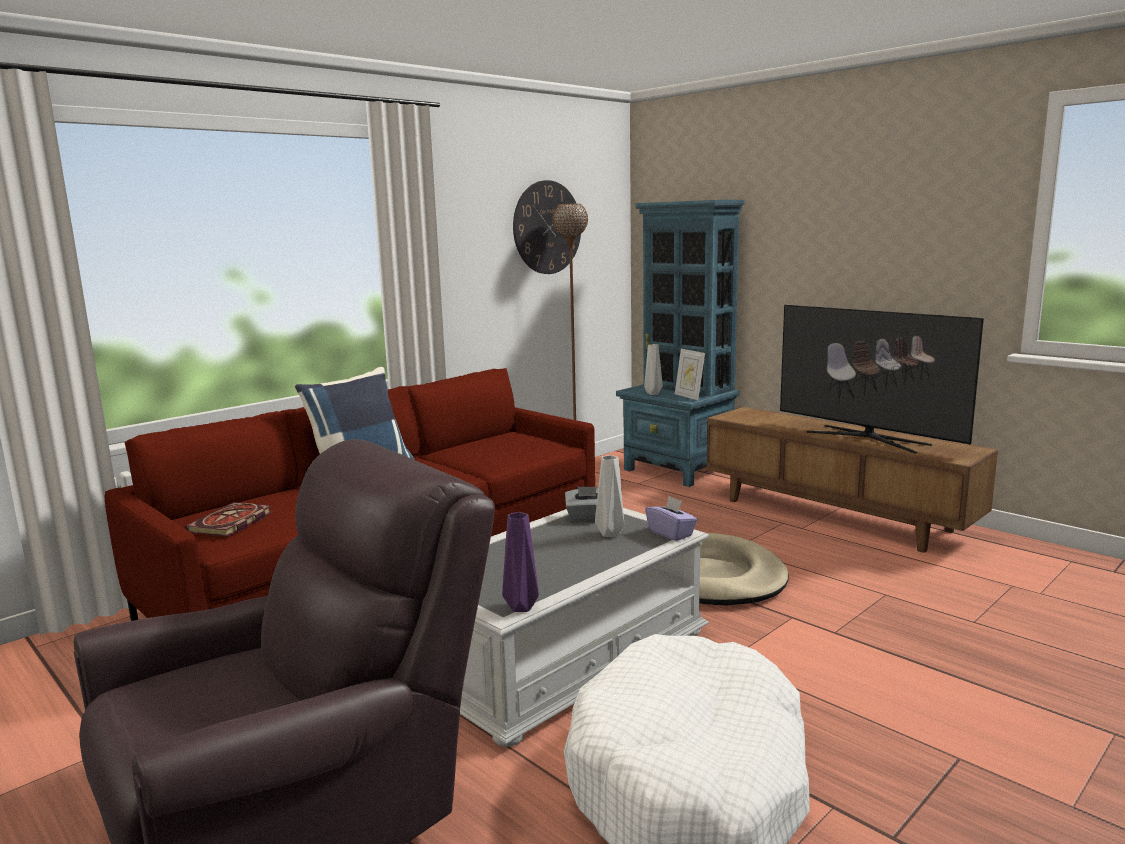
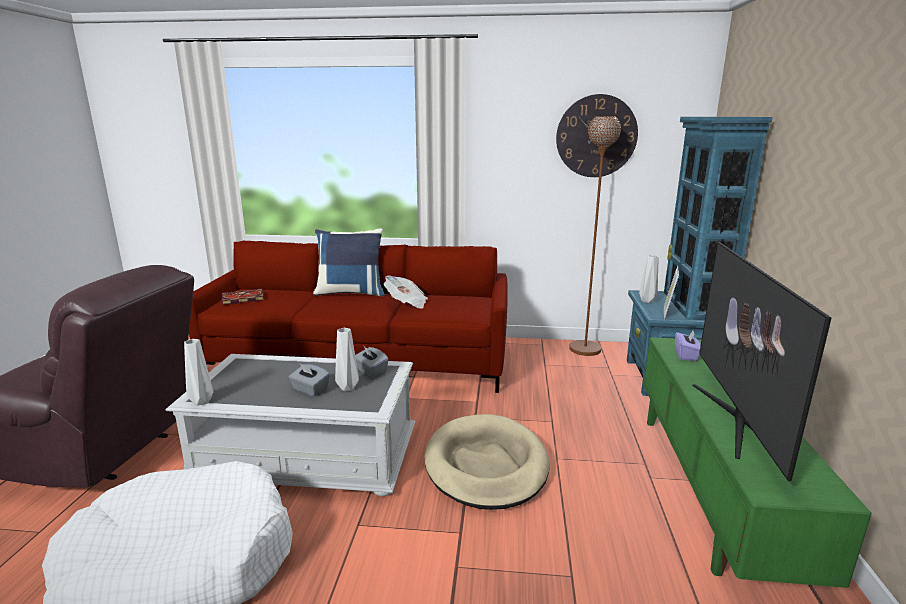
camera: 50 degrees right, 5 degrees up
(462, 457) = (406, 303): none -> newspaper
(519, 607) = (201, 401): purple vase -> grey vase
(585, 550) = (310, 389): none -> grey tissue box
(671, 533) = (370, 407): purple tissue box -> purple tissue box (686, 355)
(836, 515) = (715, 487): brown tv stand -> green tv stand

